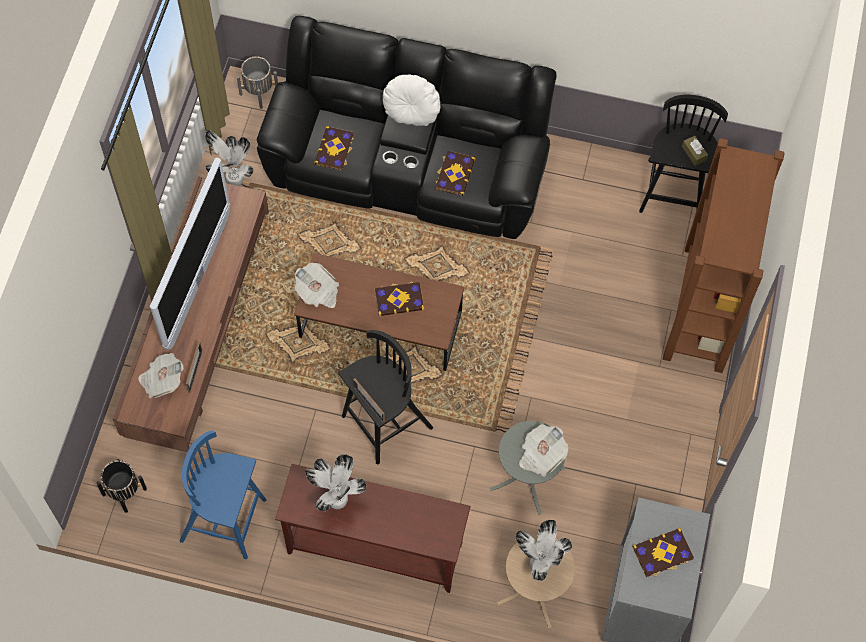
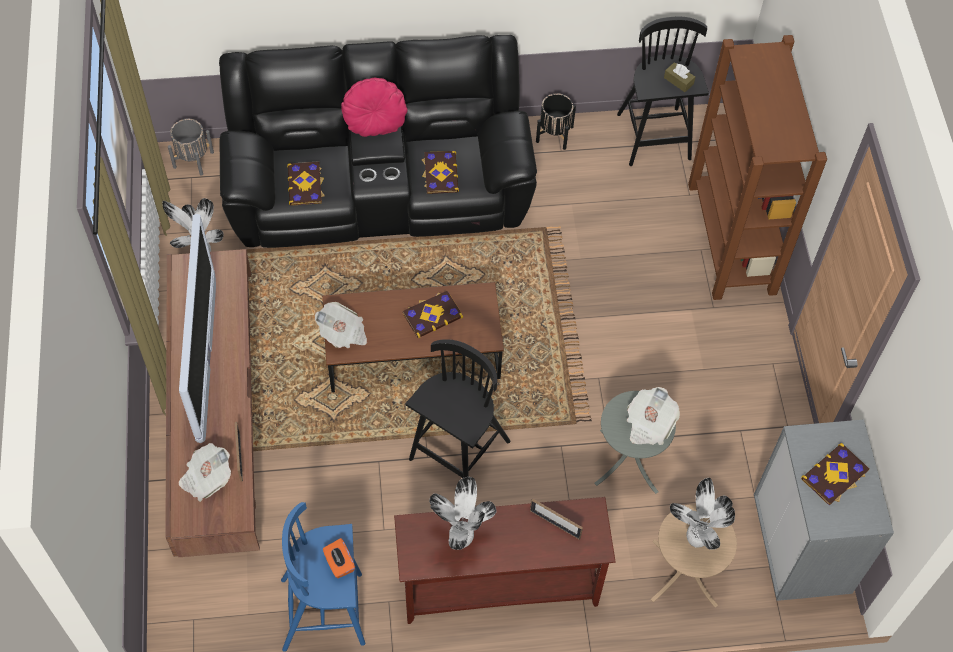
camera: 20 degrees left, 5 degrees down
(124, 491) = (199, 617): black planter -> black planter (554, 134)
(233, 488) = (339, 563): none -> orange tissue box
(369, 404) = (453, 426): picture frame -> picture frame (555, 524)
(411, 115) = (375, 126): white pillow -> pink pillow

